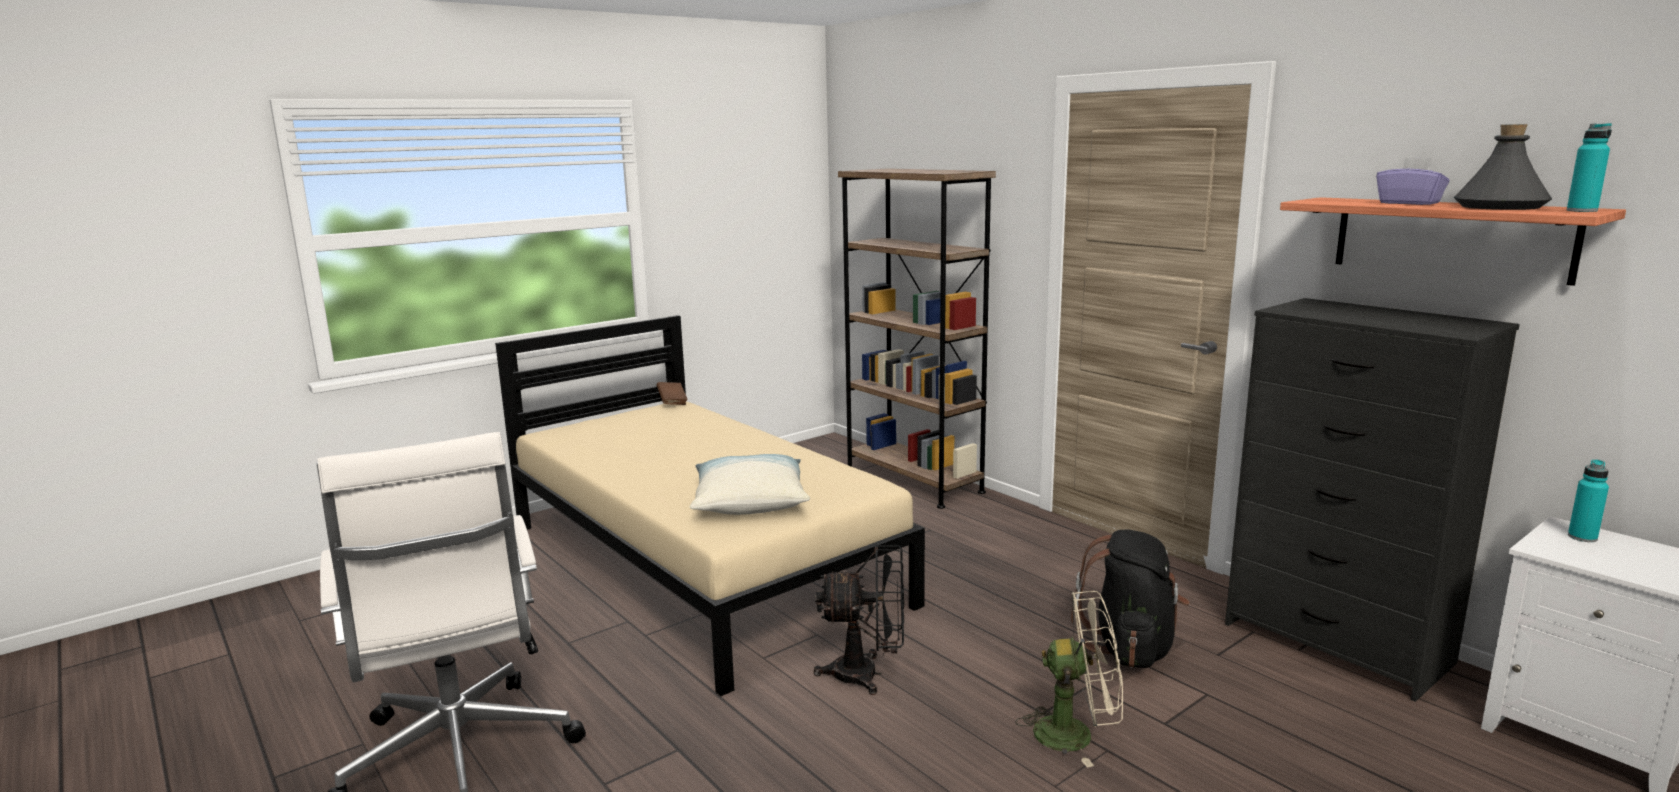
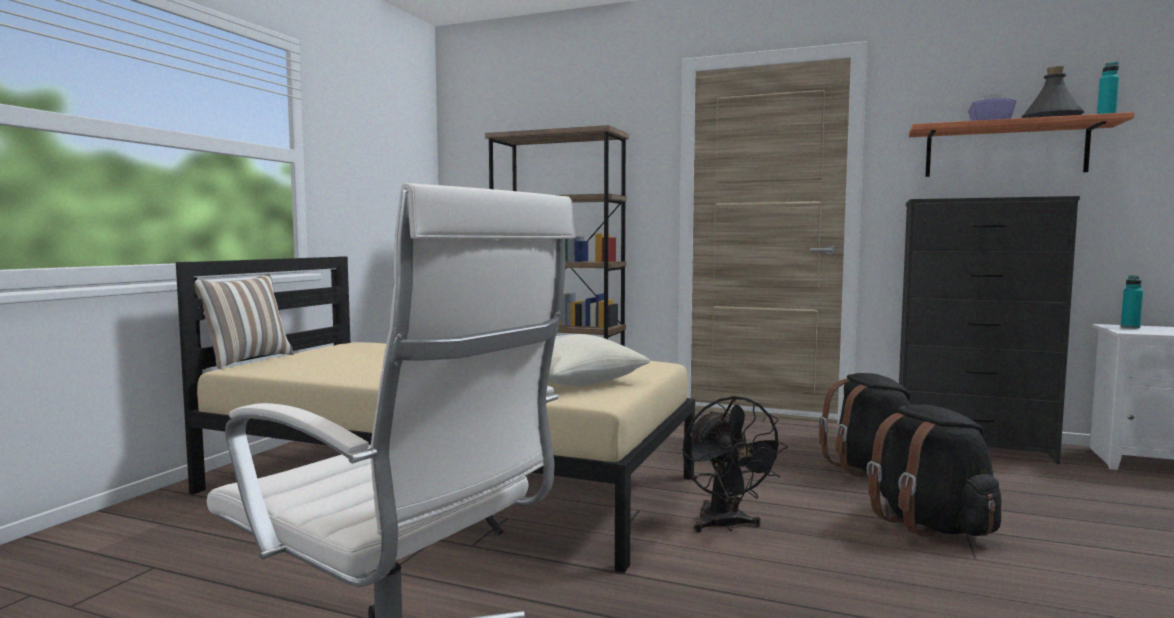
camera: 30 degrees left, 10 degrees down
(564, 422) = (245, 360): none -> pillow
(672, 402) = (348, 341): brown book -> none
(867, 674) = (725, 526): black fan -> black fan turned 105 degrees clockwise
(1076, 734) = (930, 525): beige fan -> black backpack

